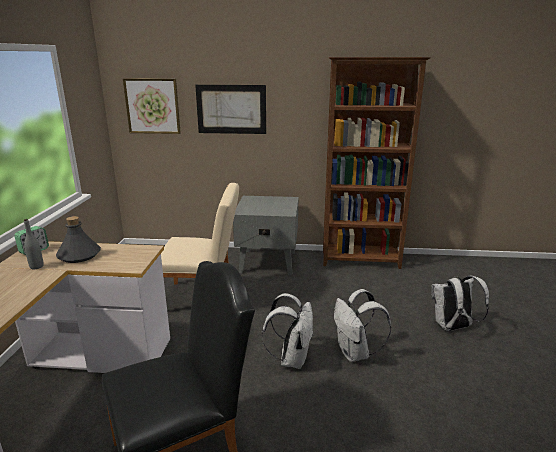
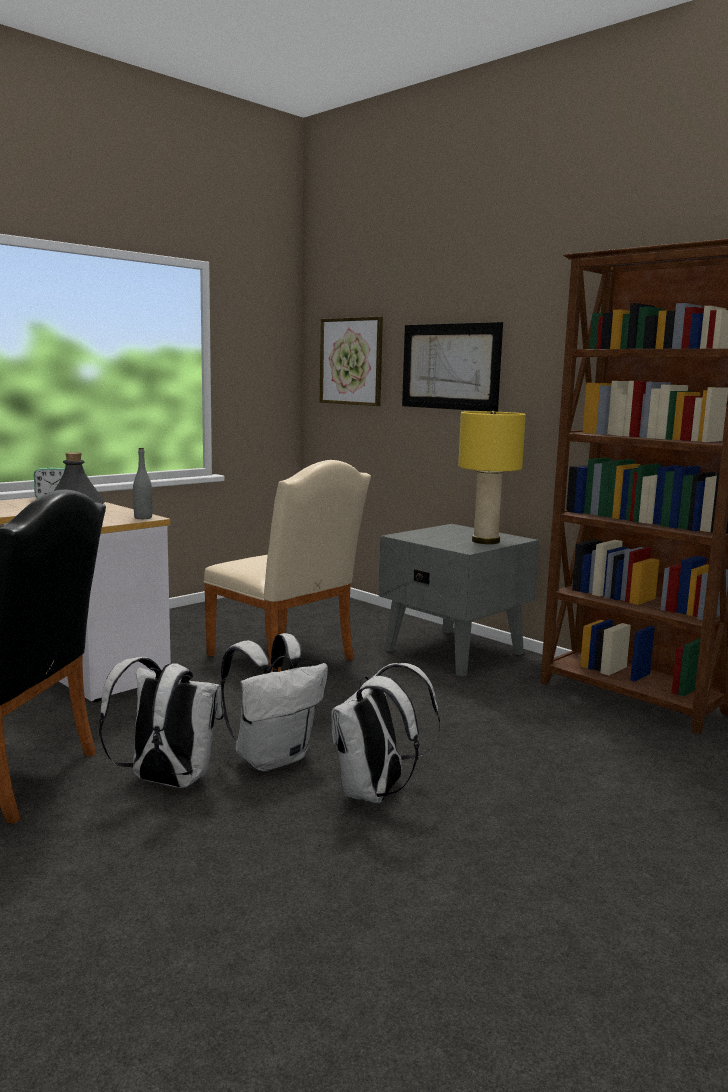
camera: 40 degrees right, 10 degrees down
(36, 266) = (23, 506): grey bottle -> grey bottle (143, 518)
(282, 204) = (485, 541): none -> yellow table lamp
(452, 327) = (637, 845): white backpack -> white backpack (166, 781)

